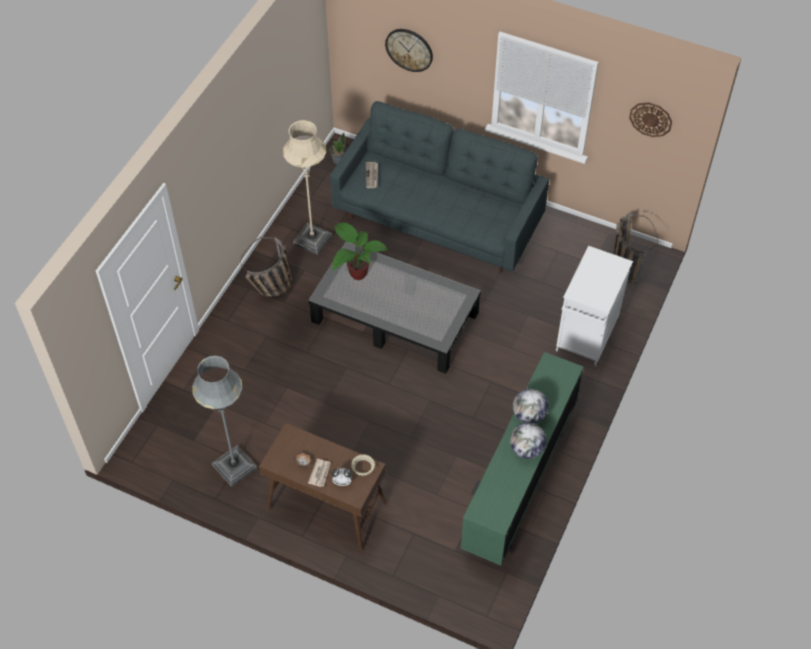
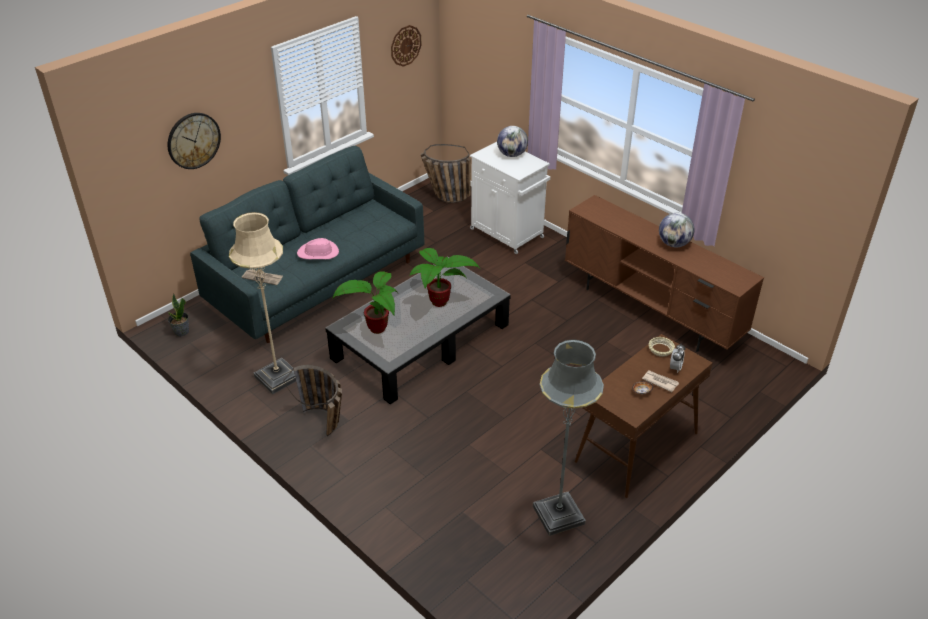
camera: 70 degrees left, 15 degrees down
(408, 305) = (439, 304): none -> potted plant
(421, 197) = (318, 253): none -> pink hat
(518, 484) = (651, 312): green tv stand -> brown tv stand
(529, 415) = (636, 234): globe -> globe (512, 154)

